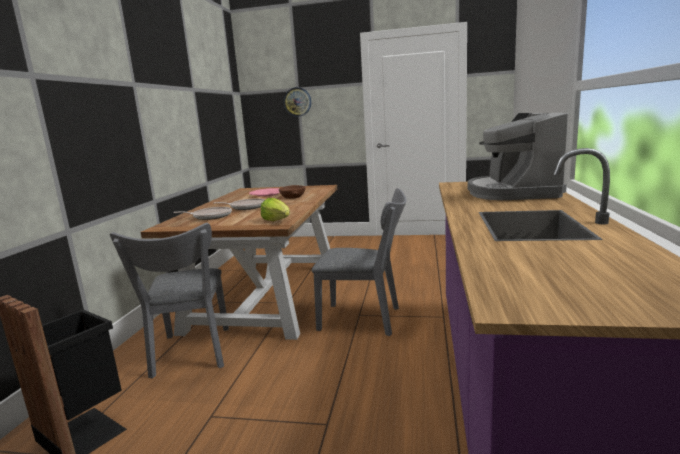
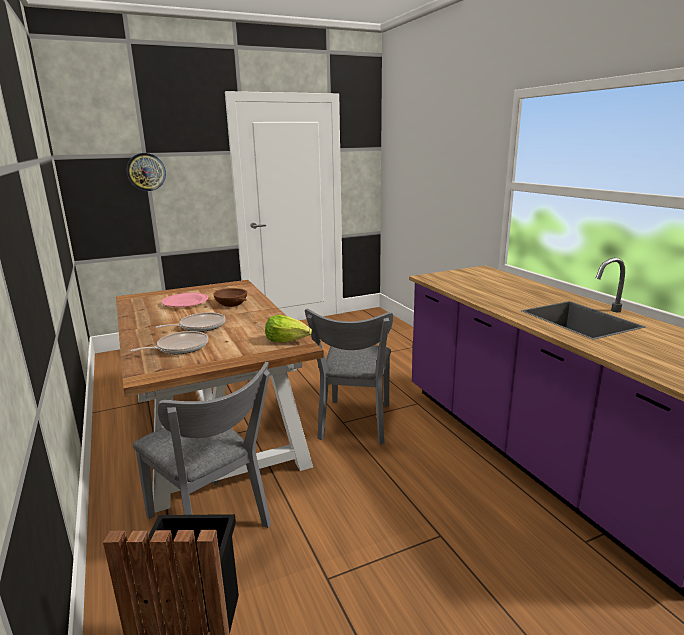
camera: 35 degrees left, 5 degrees up
(366, 319) = (354, 425): grey chair -> grey chair turned 120 degrees clockwise
(512, 192) = (498, 284): coffee machine -> none

